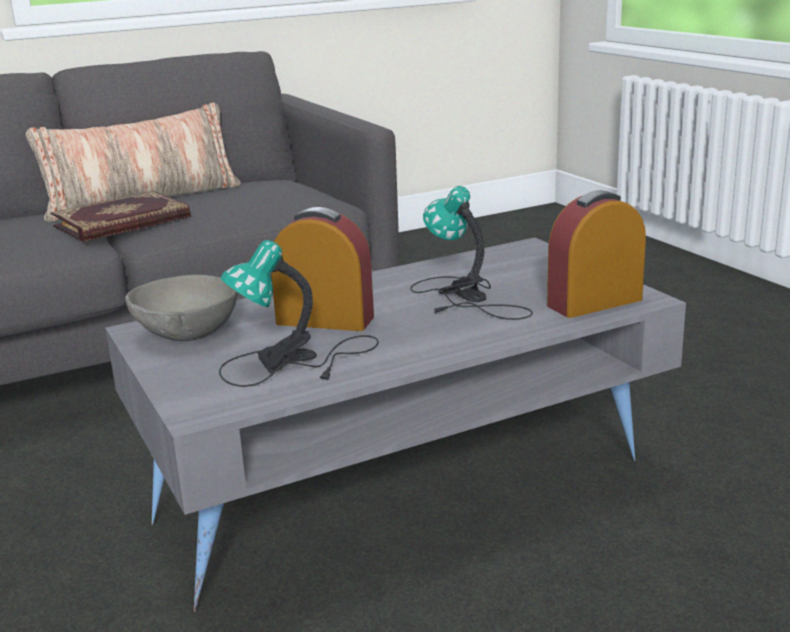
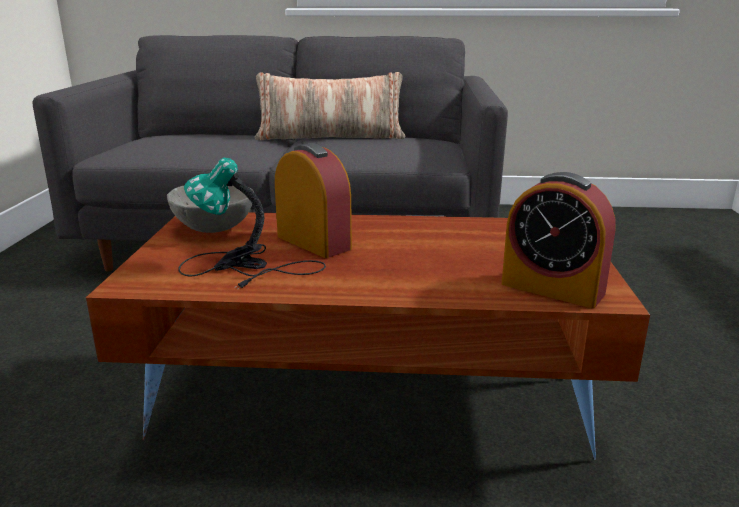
camera: 30 degrees right, 0 degrees up
(123, 222) = (291, 147): book -> none
(403, 493) = (368, 408): grey coffee table -> brown coffee table
(464, 298) = (443, 253): table lamp -> none
(594, 302) = (552, 288): alarm clock -> alarm clock turned 150 degrees counterclockwise

